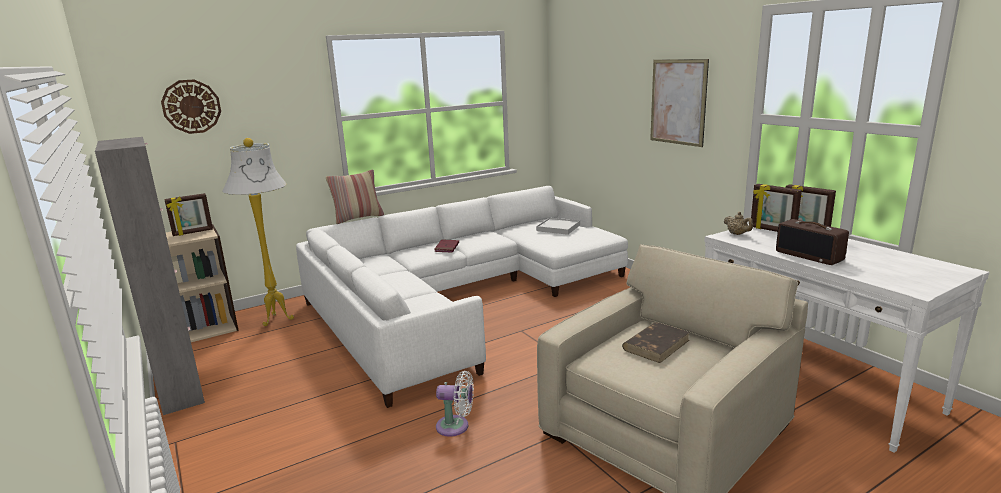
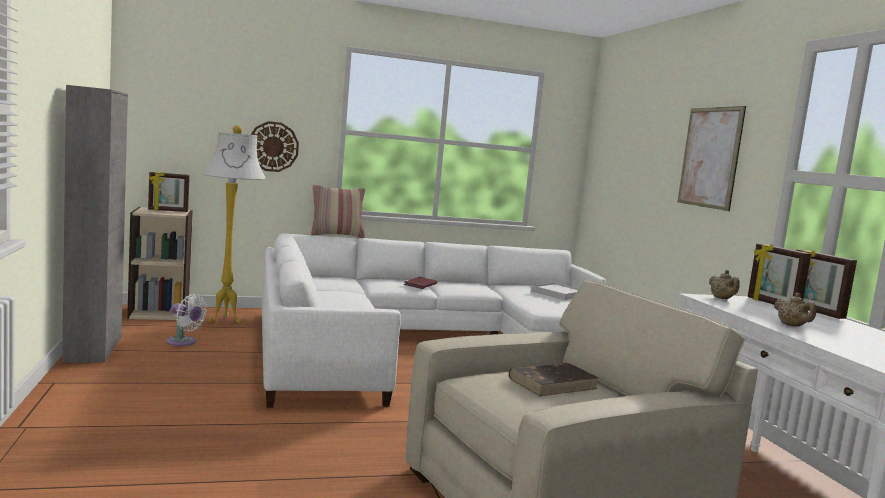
camera: 15 degrees right, 10 degrees down
(191, 106) = (201, 92): wall clock -> wall clock (273, 146)
(456, 426) = (321, 439): white fan -> white fan (183, 342)
(810, 256) = (792, 326): radio -> beige teapot

